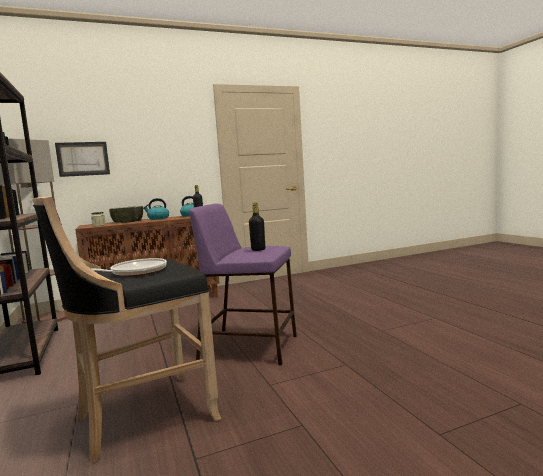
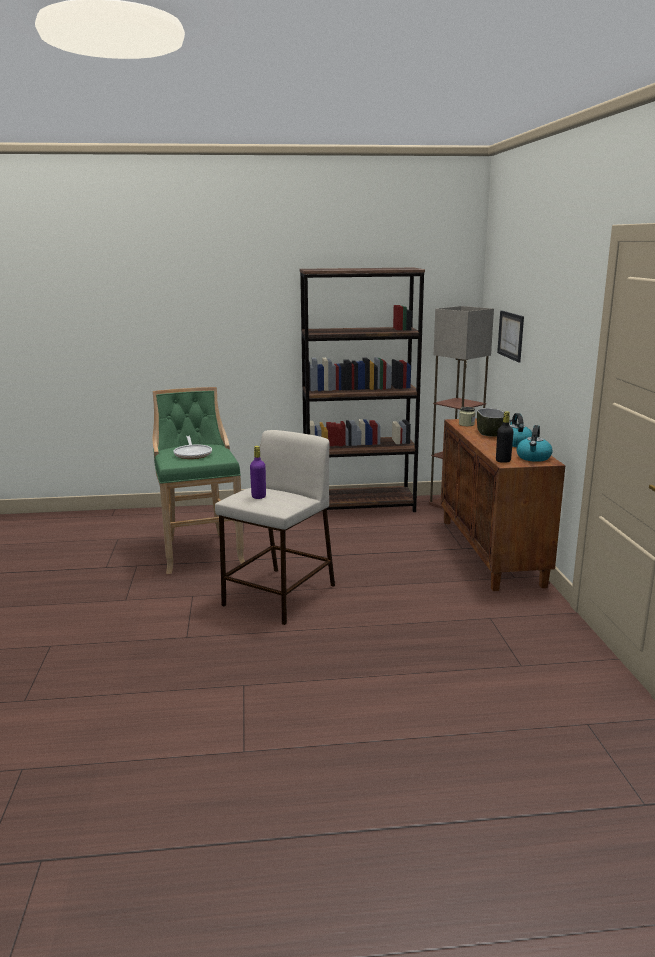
camera: 105 degrees right, 10 degrees up
(141, 417) = (200, 551): black stool -> green stool
(250, 347) = (279, 596): purple stool -> beige stool
(258, 250) = (258, 496): black bottle -> purple bottle

